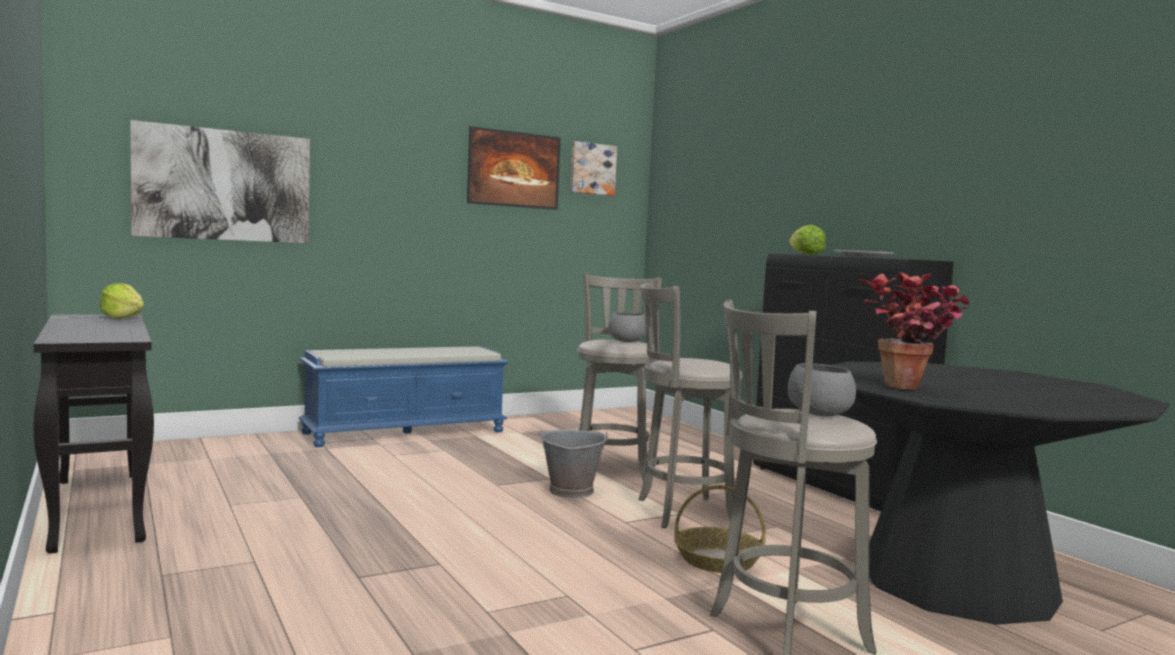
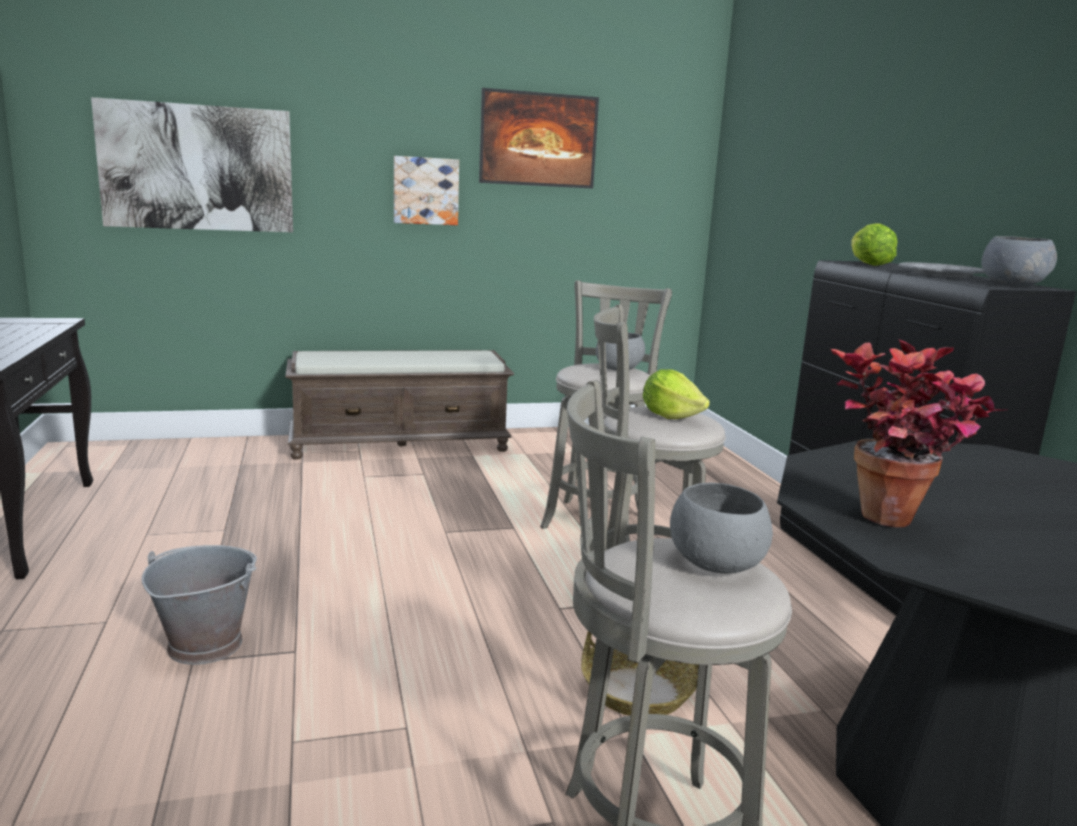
camera: 15 degrees right, 10 degrees up
(122, 318) = (50, 326): lettuce -> lettuce (671, 416)
(406, 432) = (401, 444): blue bench -> brown bench
(570, 491) = (525, 549): grey bucket -> grey bucket (204, 644)
(592, 169) = (640, 136): picture -> picture (425, 191)
(914, 259) = (1012, 284): none -> grey bowl

